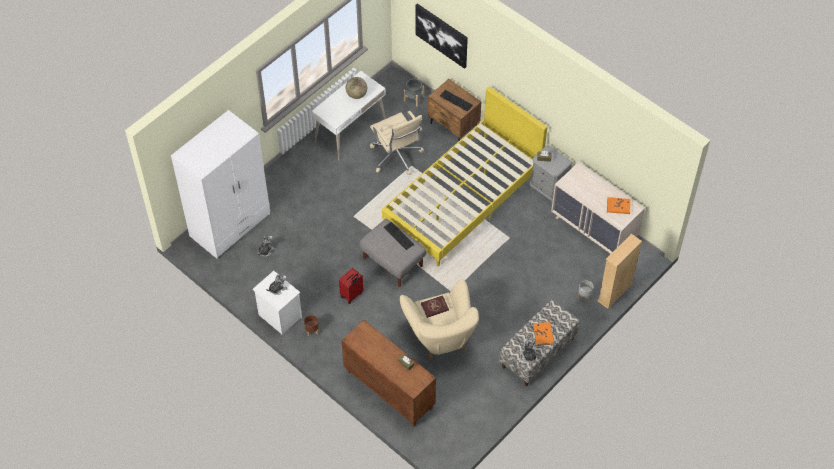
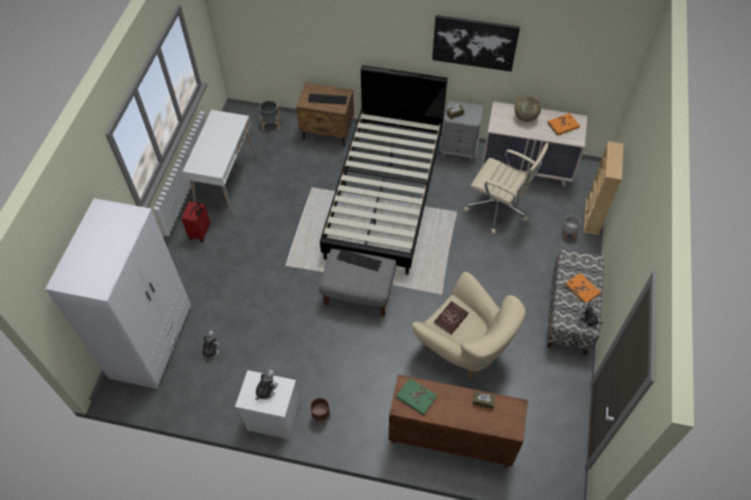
camera: 30 degrees left, 0 degrees up
(352, 295) = (339, 351): red suitcase -> red suitcase (200, 232)
(356, 94) = (222, 134): globe -> globe (525, 117)
(365, 339) = (416, 397): none -> green book
(396, 157) = (291, 186): beige office chair -> beige office chair (498, 209)
(442, 35) = (287, 30): picture -> picture (474, 42)
(463, 198) = (385, 195): yellow bed -> black bed

